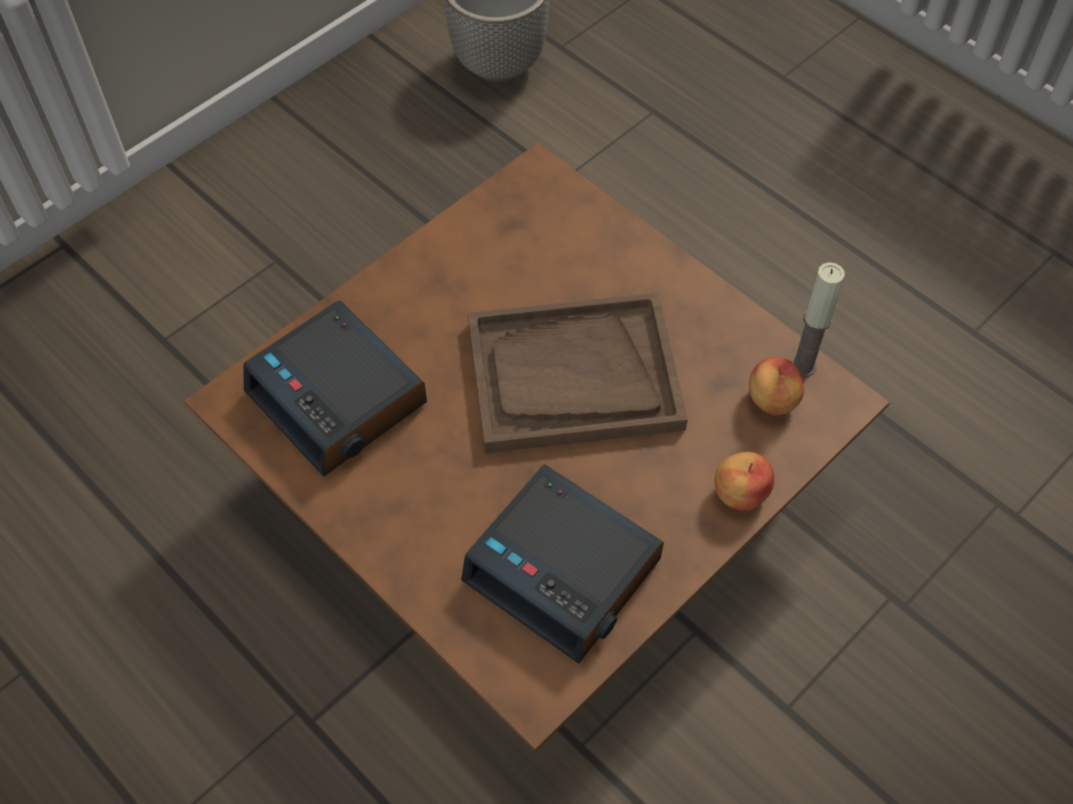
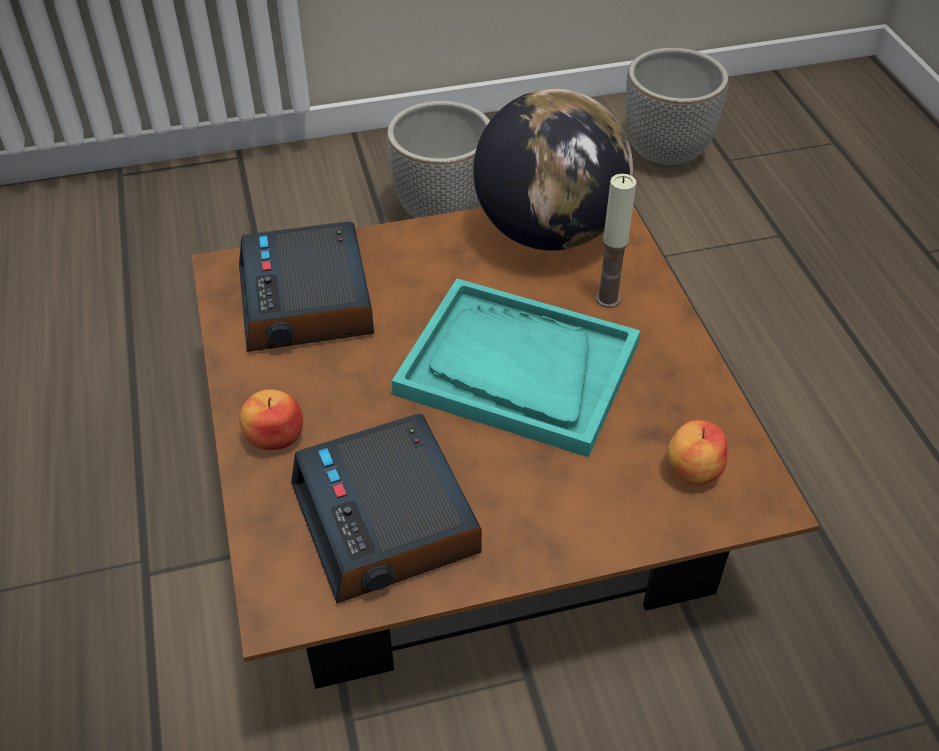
camera: 30 degrees right, 10 degrees down
(326, 218) = (443, 211): none -> planter
(507, 223) = (548, 232): none -> globe
(573, 376) = (517, 369): brown tray -> turquoise tray
(740, 493) = (603, 535): apple -> apple (275, 436)
(803, 366) = (747, 454): candle -> candle (608, 299)

